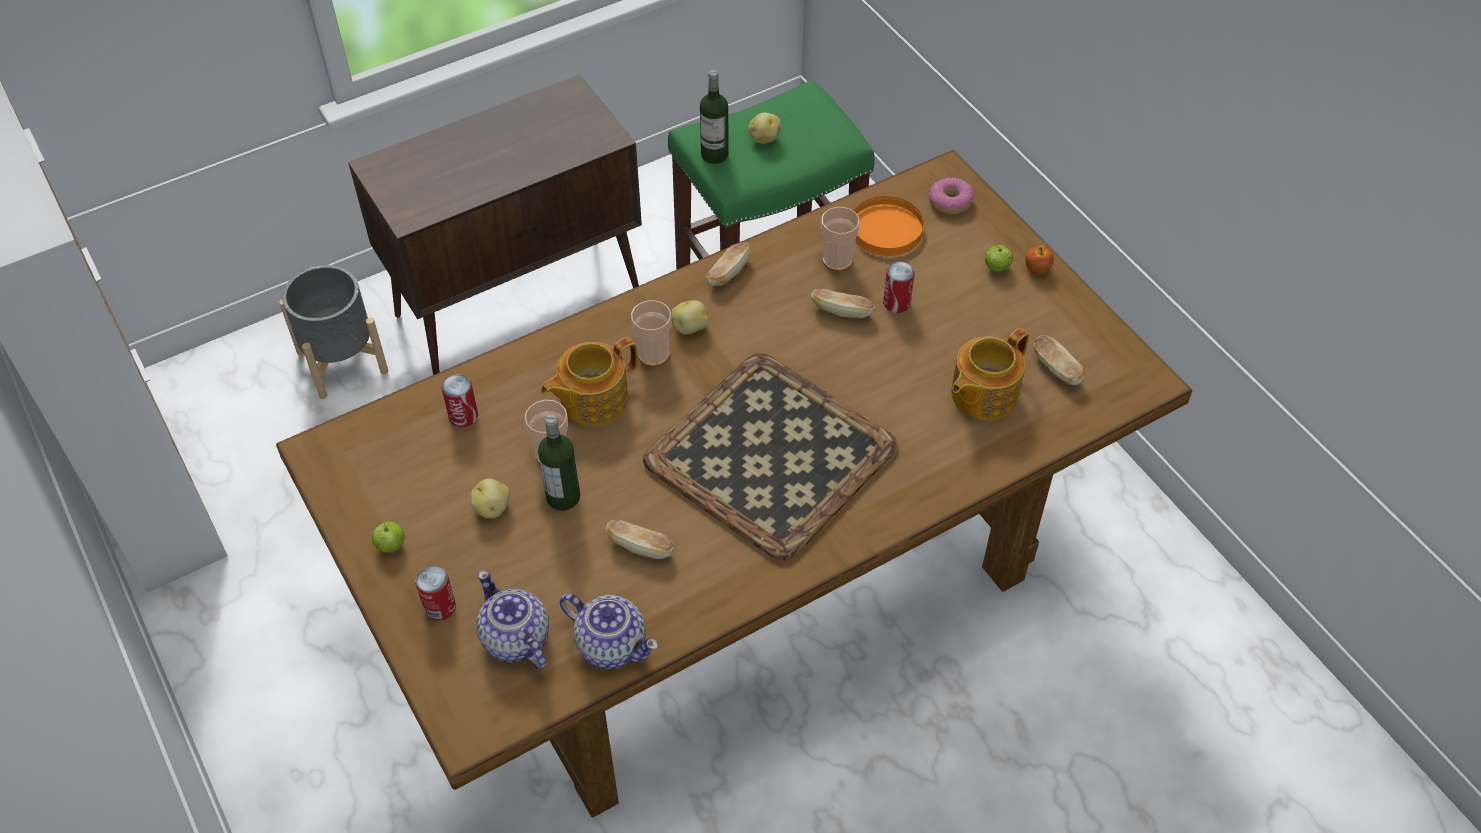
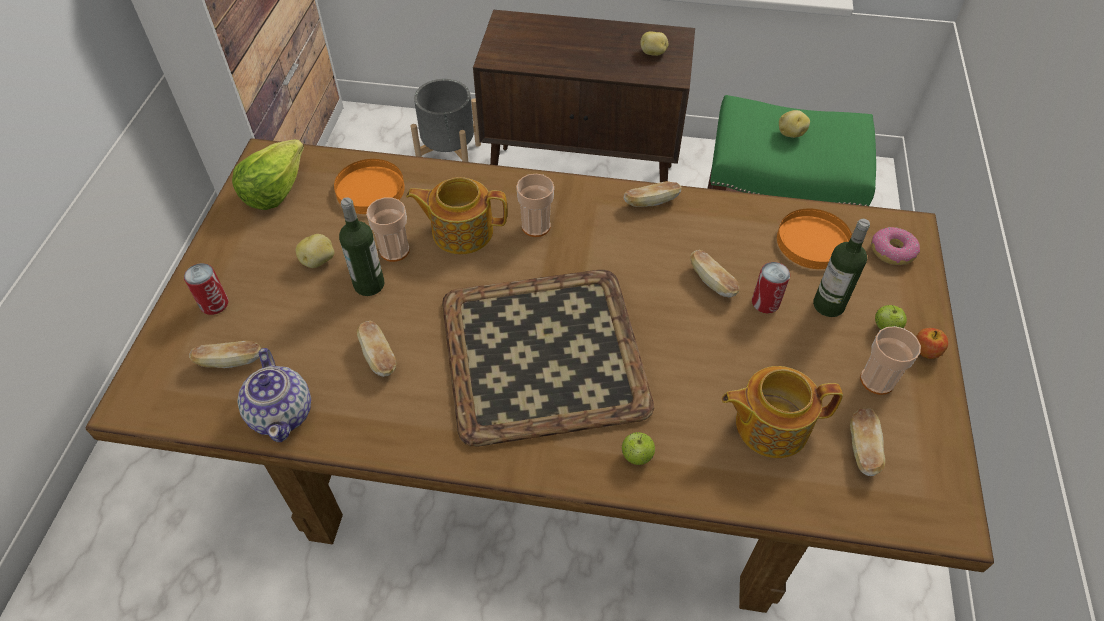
camera: 40 degrees right, 0 degrees up
(367, 475) = (274, 189): none -> lettuce
(391, 546) = (235, 243): apple -> apple (636, 456)
(463, 416) = (369, 189): can -> orange plate
(515, 639) = (230, 361): teapot -> bread
(691, 327) = (582, 224): potato -> potato (653, 53)
(714, 155) = (739, 125): bottle -> bottle (828, 305)
(837, 260) = (747, 242): cup -> cup (877, 380)

